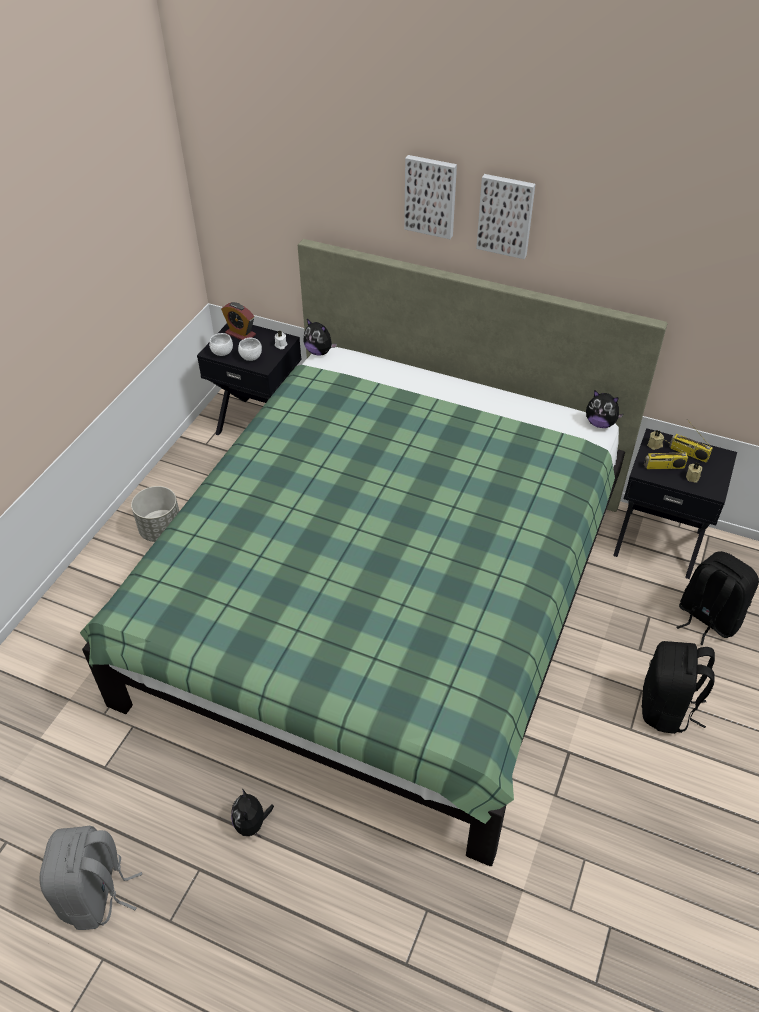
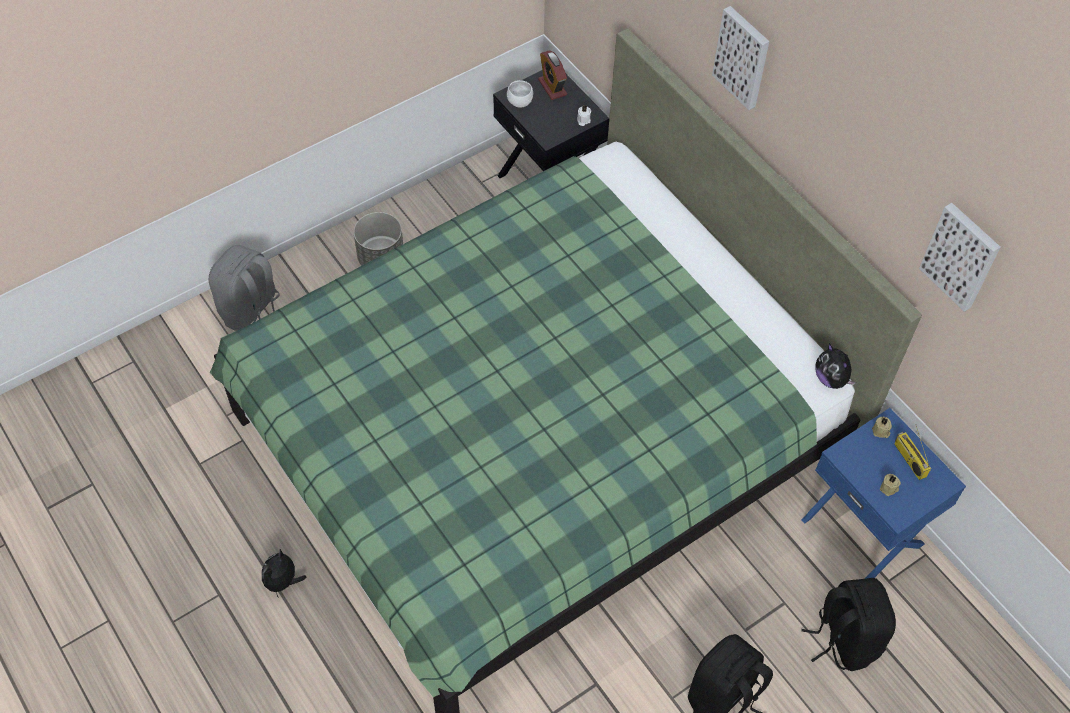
camera: 30 degrees right, 10 degrees up
(97, 893) = (133, 566): grey backpack -> grey backpack (252, 311)
(251, 357) = (544, 121): white bowl -> none
(319, 352) = (607, 150): plush toy -> none
(506, 215) = (803, 117): picture -> picture (961, 255)
(658, 541) = (864, 531): black nightstand -> blue nightstand
(663, 466) = (868, 460): radio -> none

